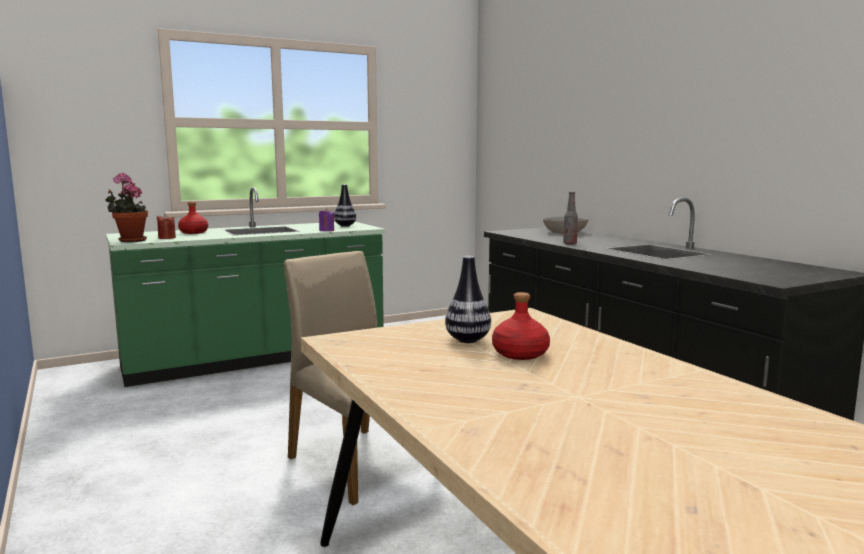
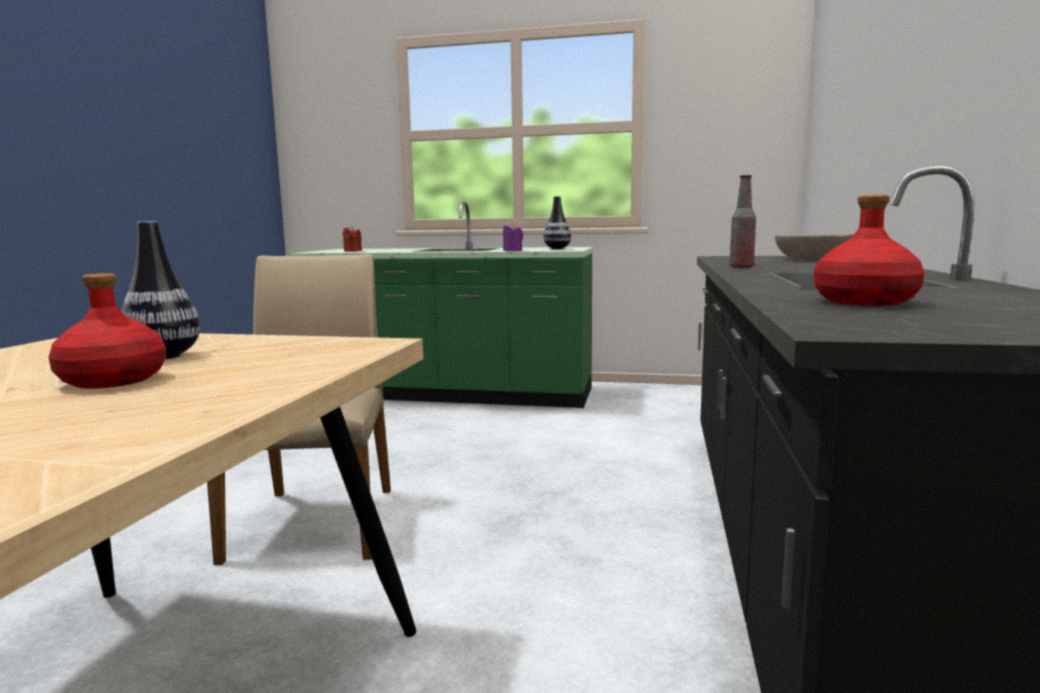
camera: 40 degrees right, 0 degrees up
(130, 240) = (317, 251): potted plant -> none
(193, 232) = (396, 249): red bottle -> red bottle (863, 301)

